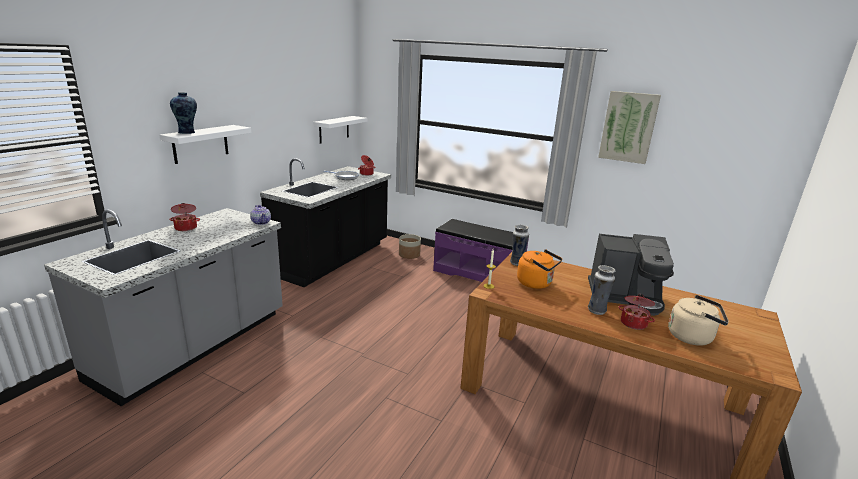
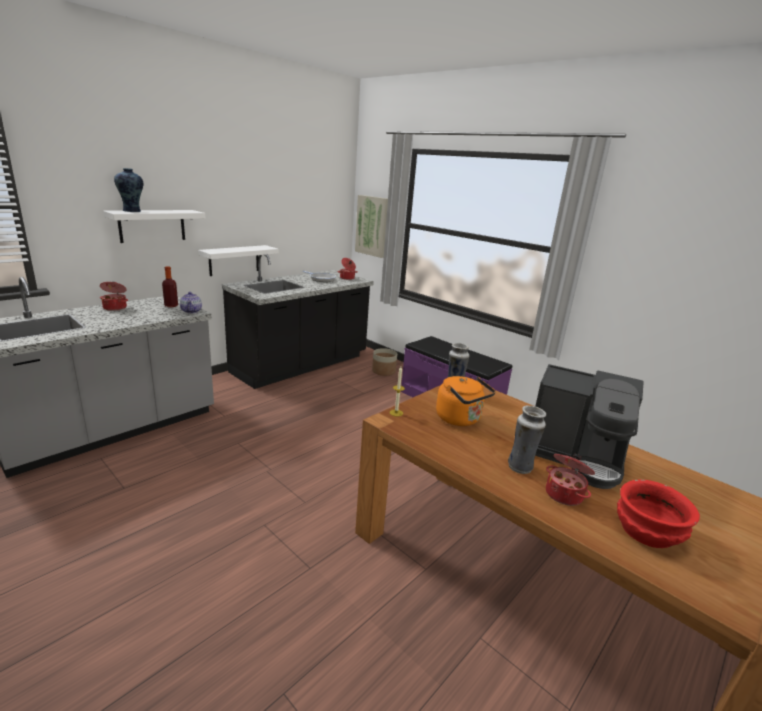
camera: 15 degrees right, 0 degrees up
(237, 219) = (171, 306): none -> bottle
(334, 129) = (319, 228): white shelf -> white shelf (234, 260)
(628, 127) = (649, 238): picture -> picture (372, 226)
(692, 337) = (647, 532): beige kettle -> red bowl

